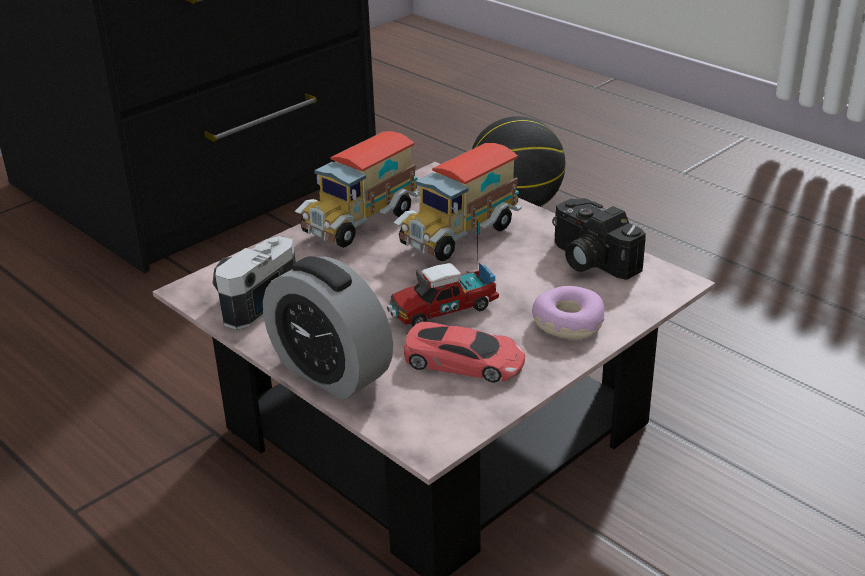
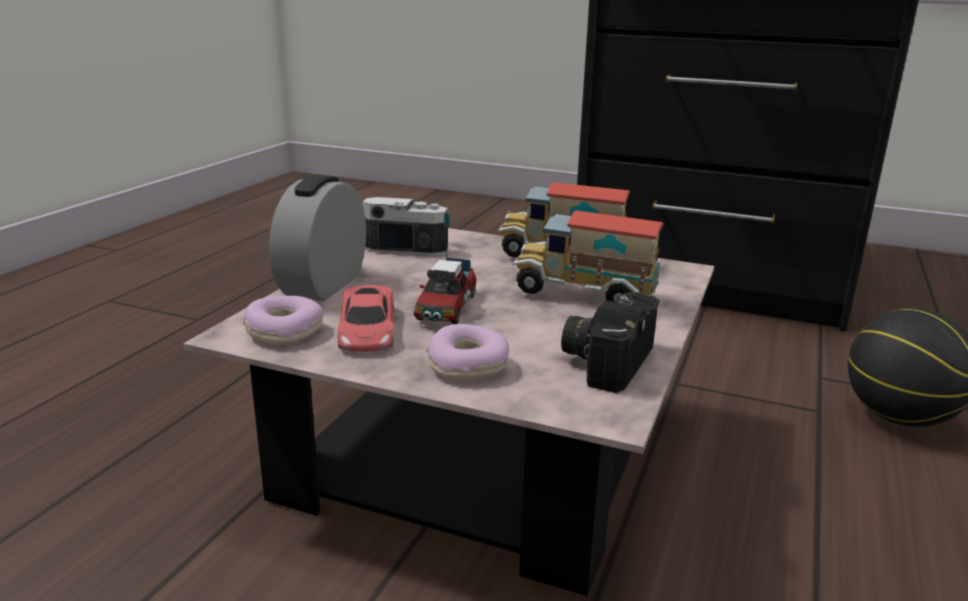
camera: 65 degrees right, 10 degrees down
(441, 410) = (284, 332): none -> donut
(442, 310) = (446, 308): toy truck -> toy truck turned 120 degrees counterclockwise

